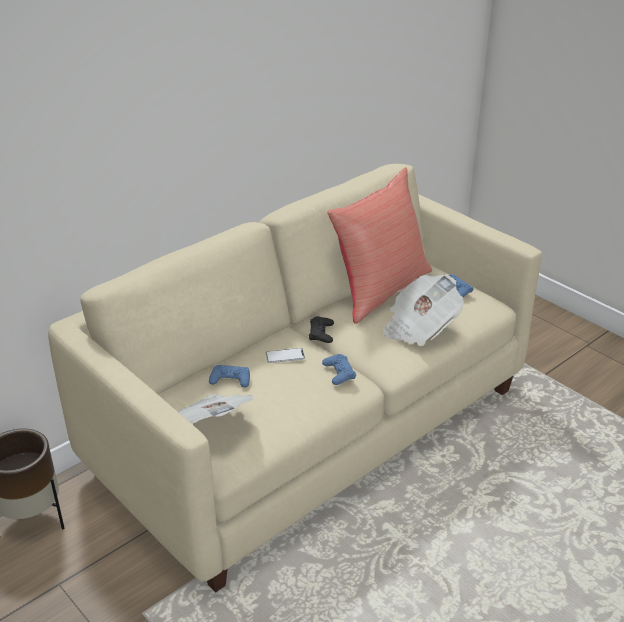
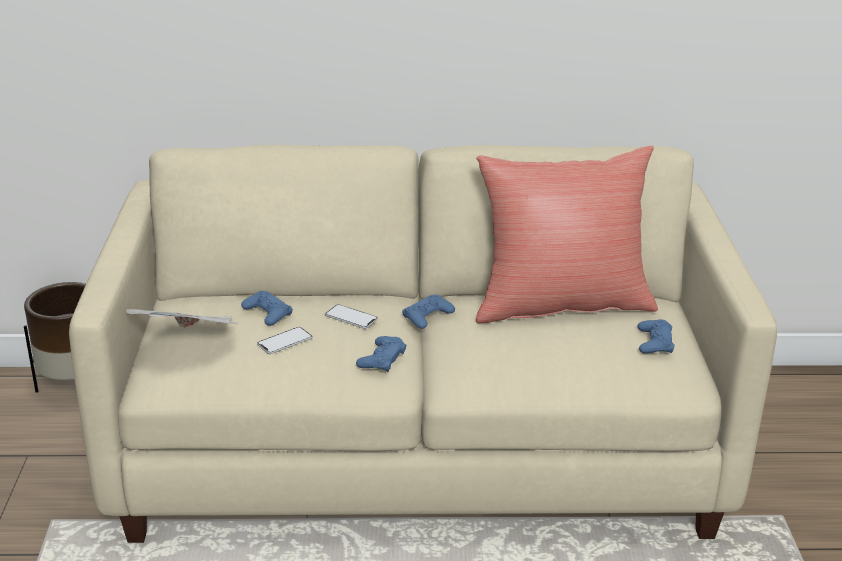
camera: 40 degrees right, 5 degrees down
(270, 392) = (285, 341): none -> phone
(321, 333) = (427, 316): black game controller -> blue game controller
(419, 327) = (545, 359): newspaper -> none

